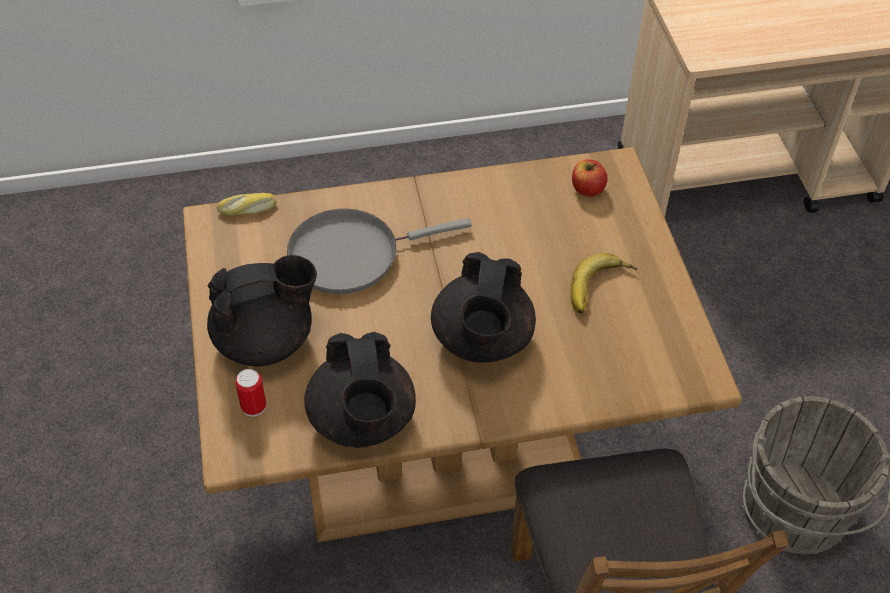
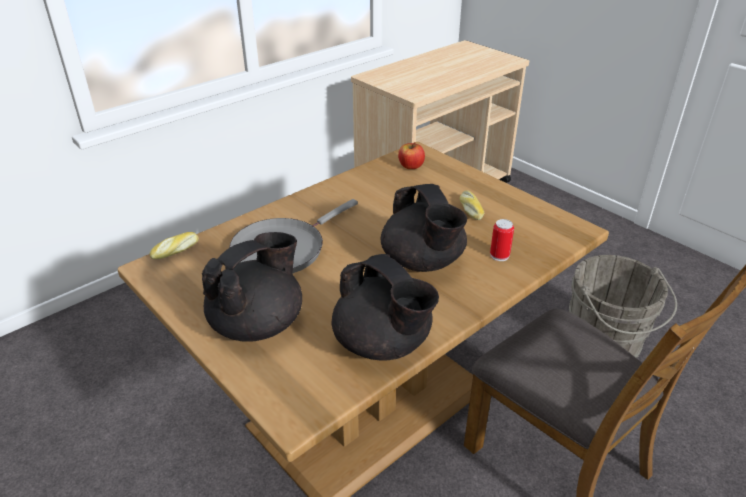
camera: 30 degrees left, 15 degrees down
(253, 406) = (285, 372): can -> can (499, 255)
(600, 289) = (469, 209): banana -> bread

